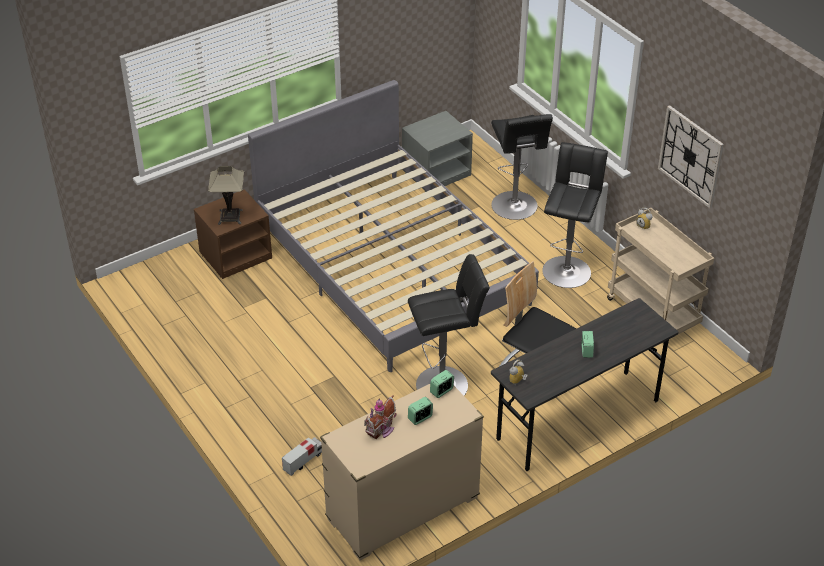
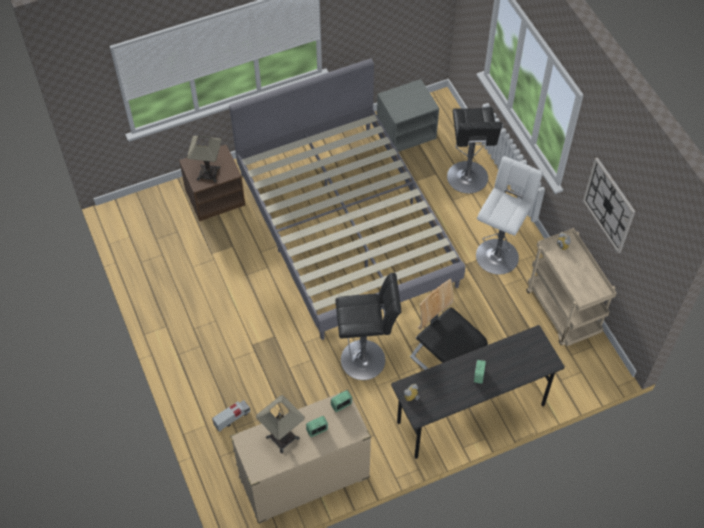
camera: 10 degrees right, 15 degrees up
(382, 430) = (282, 437): toy house -> table lamp
(567, 269) = (498, 254): black stool -> white stool

